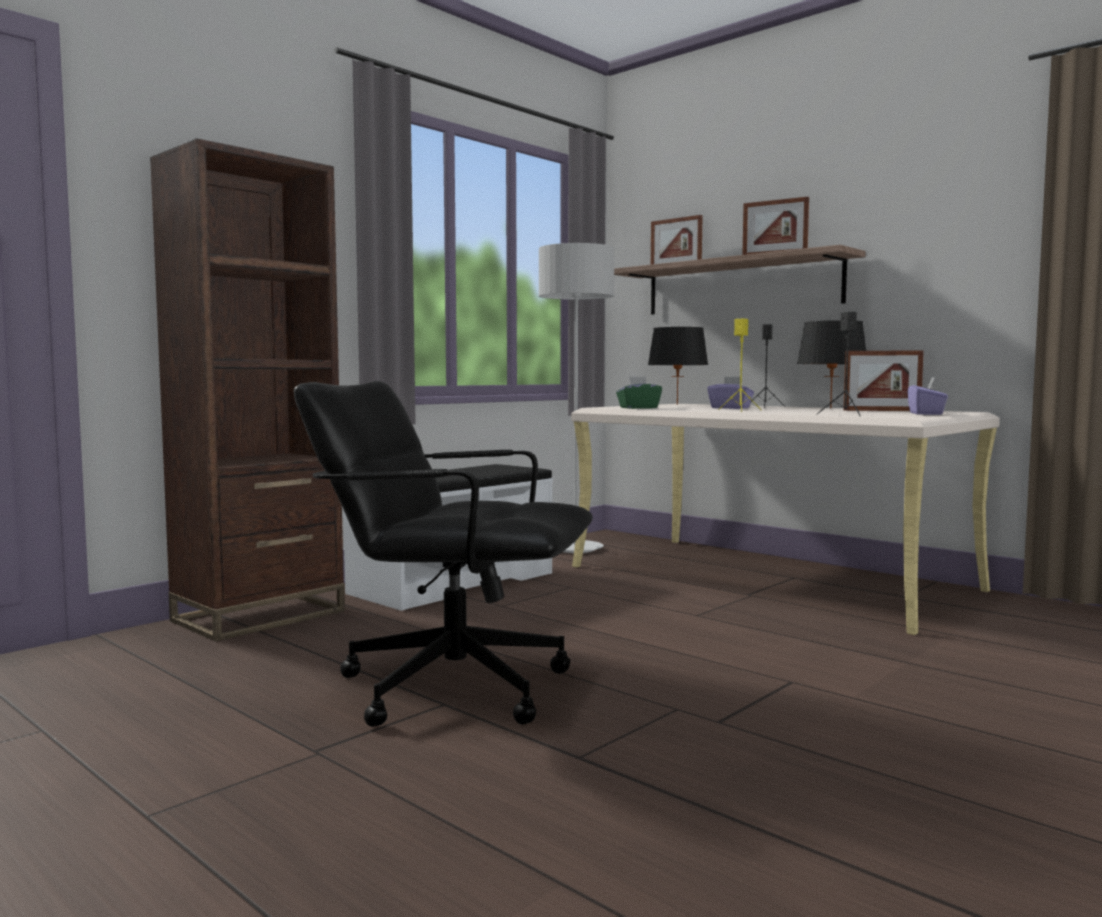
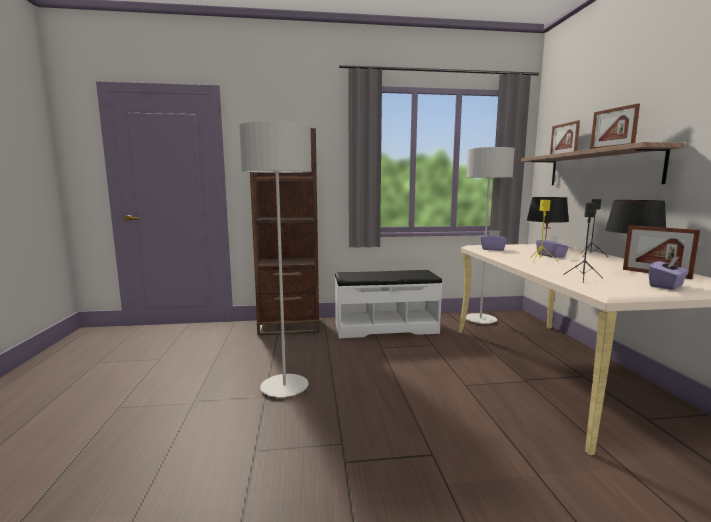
camera: 40 degrees right, 5 degrees up
(452, 686) = (284, 387): black office chair -> grey floor lamp
(638, 408) = (493, 249): green tissue box -> purple tissue box

